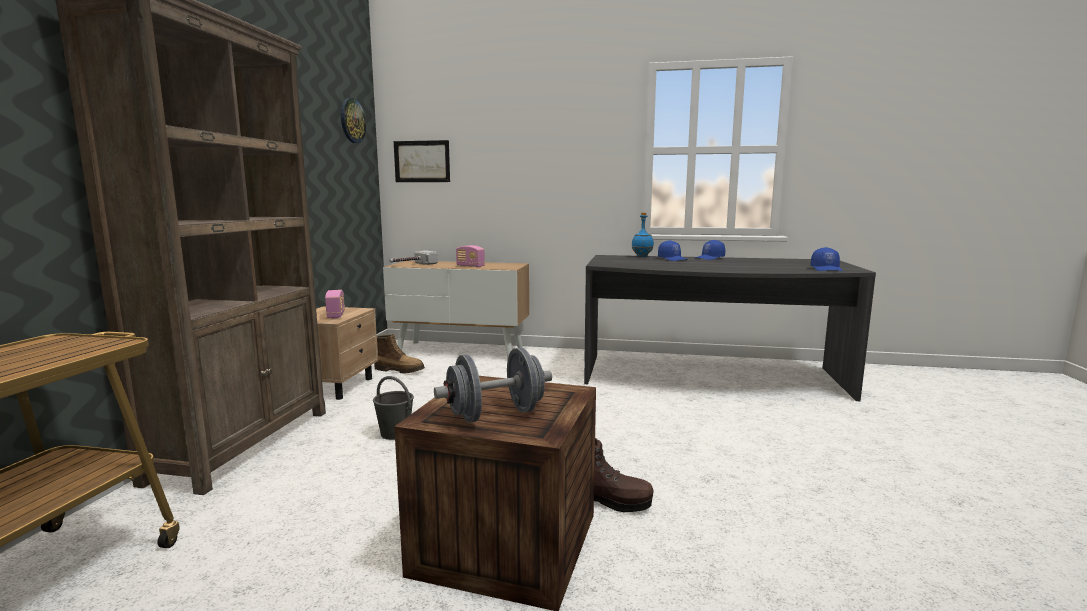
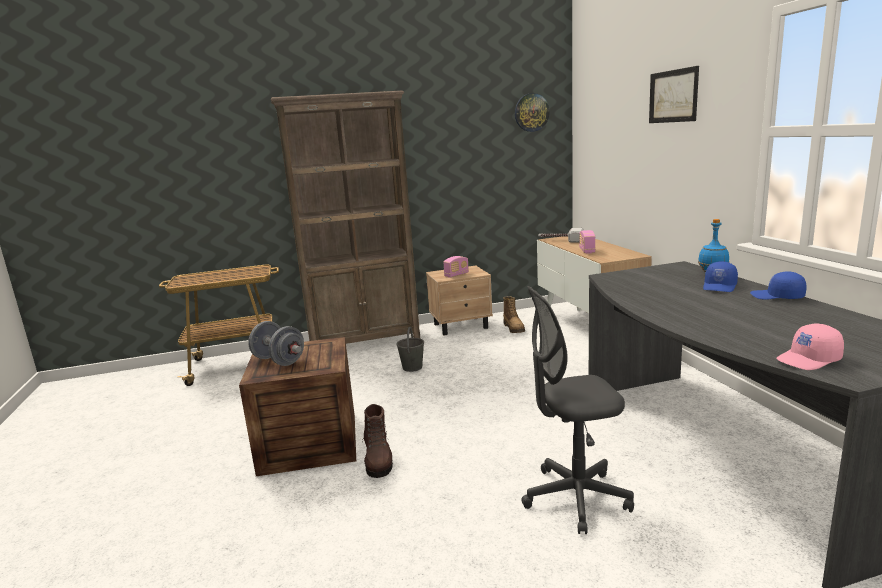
camera: 65 degrees right, 5 degrees up
(422, 161) = (593, 142): picture -> picture (673, 96)
(740, 430) = (576, 498): none -> grey office chair
(827, 269) = (809, 360): blue cap -> pink cap

